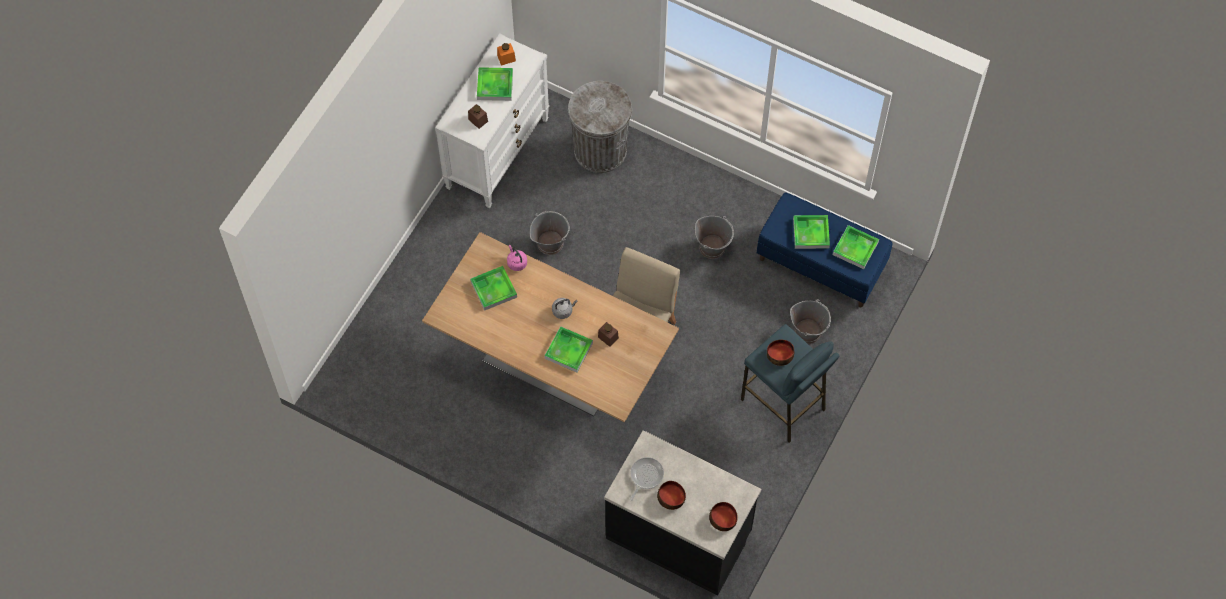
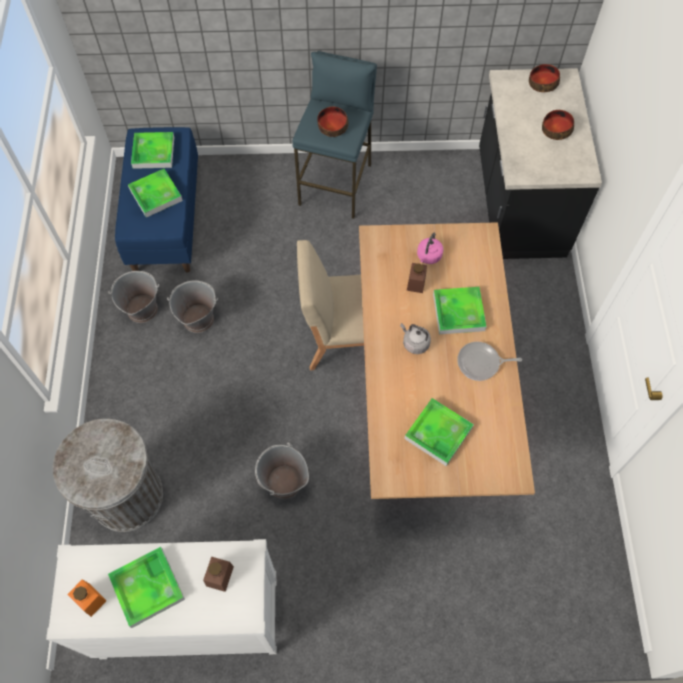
camera: 120 degrees left, 0 degrees up
(516, 262) = (386, 428): pink kettle -> pink kettle (428, 257)
(645, 476) = (552, 159): frying pan -> frying pan (480, 363)
(808, 332) = (248, 198): grey bucket -> grey bucket (142, 309)

